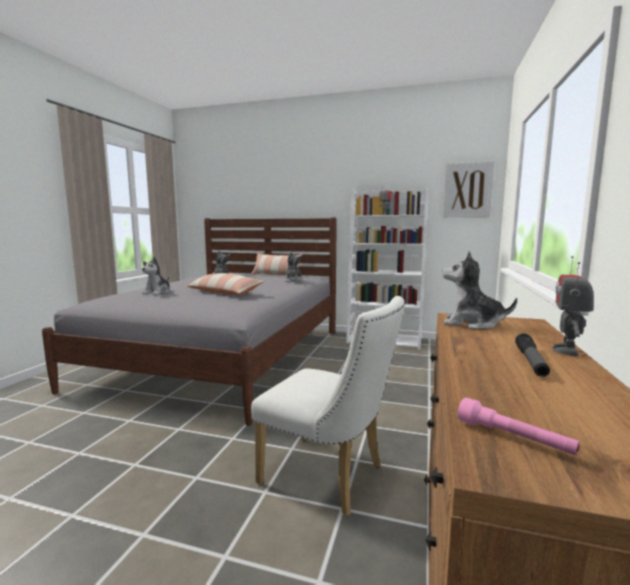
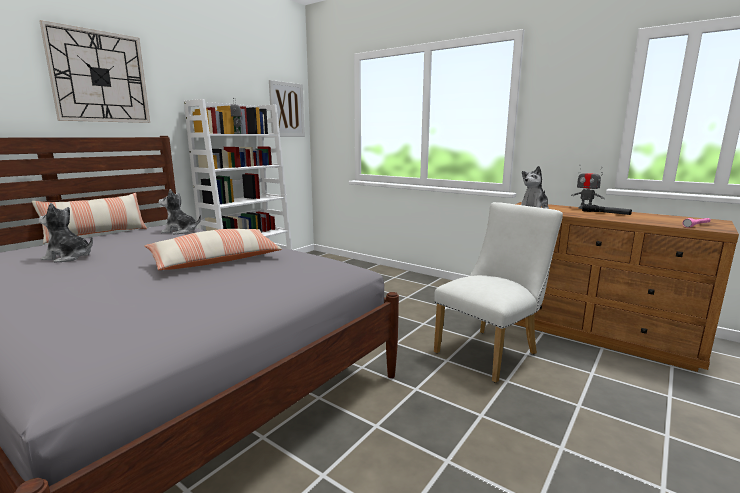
camera: 70 degrees left, 5 degrees up
(157, 292) = (119, 299): plush toy -> none
(303, 182) = (99, 77): none -> wall clock

